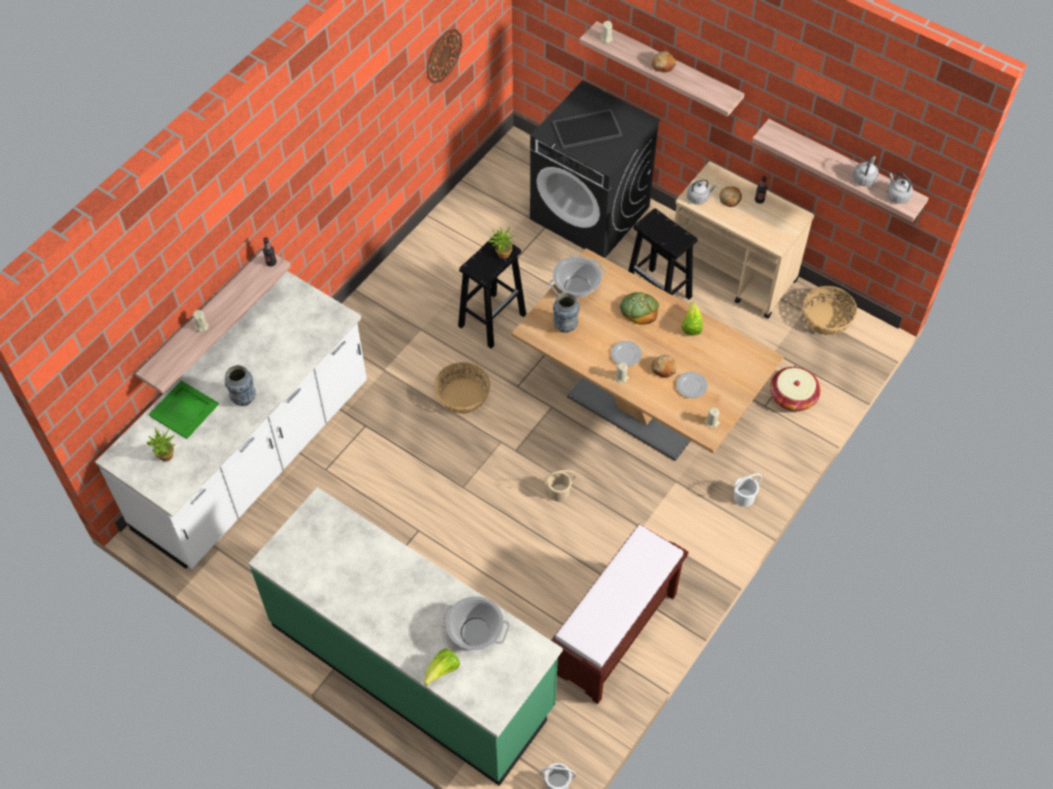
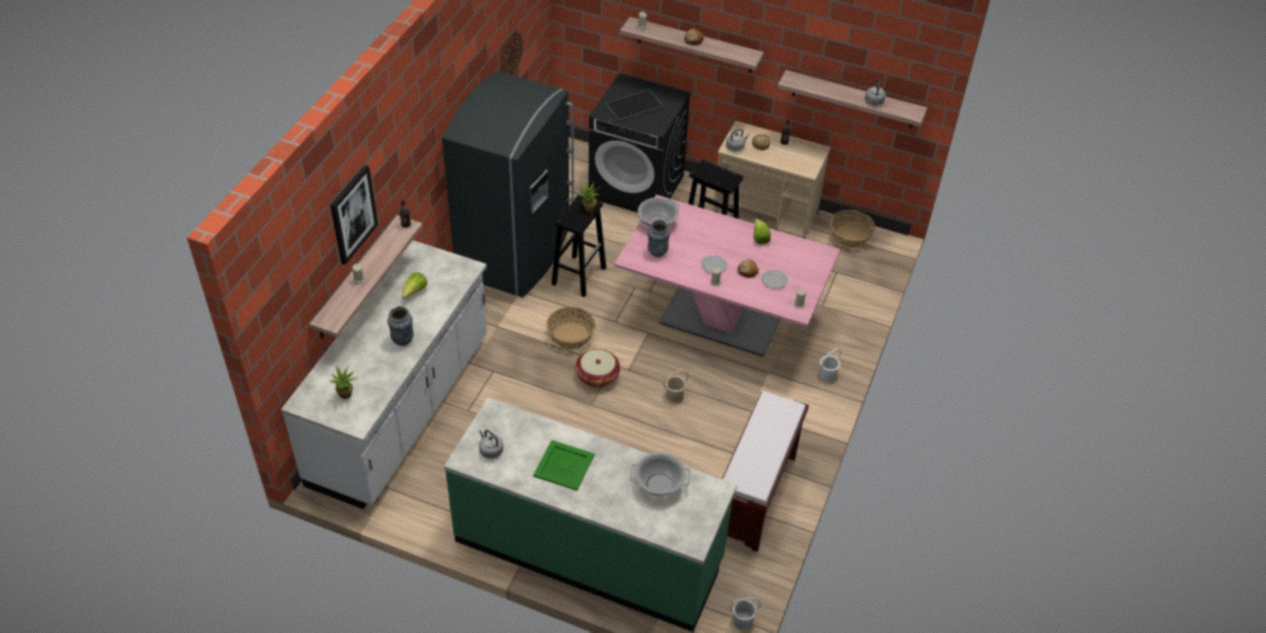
camera: 15 degrees left, 10 degrees down
(183, 410) = (350, 357): green tray -> green tray (563, 465)
(197, 256) = (353, 214): none -> picture
(428, 280) = (516, 253): none -> grey fridge
(442, 671) = (640, 519): lettuce -> lettuce (415, 292)
(639, 309) = (714, 232): bread -> none
(639, 404) = (720, 320): brown dining table -> pink dining table
(792, 397) = (842, 296): basket -> basket (597, 376)
(897, 195) = (903, 109): grey kettle -> grey kettle (490, 450)

